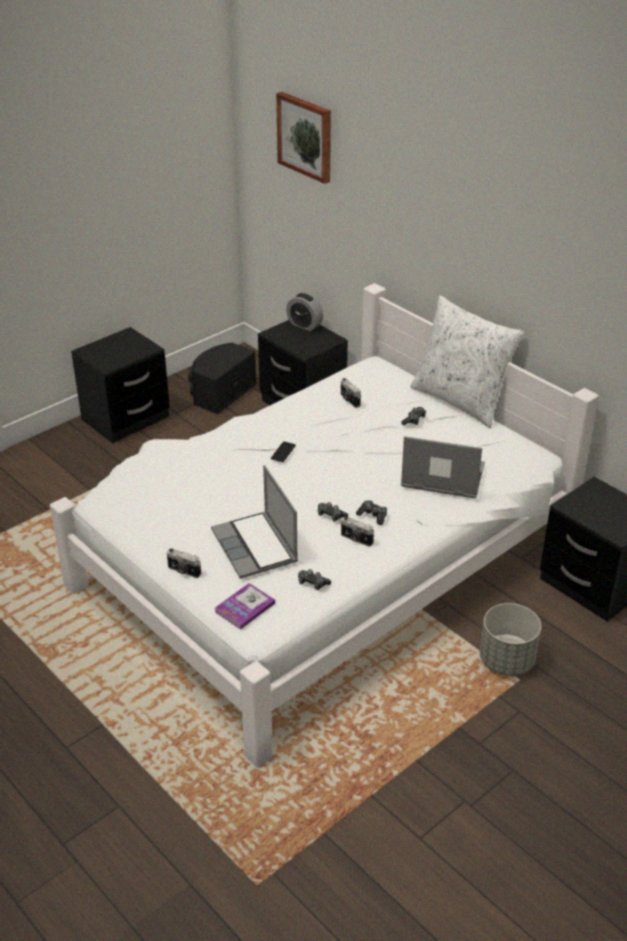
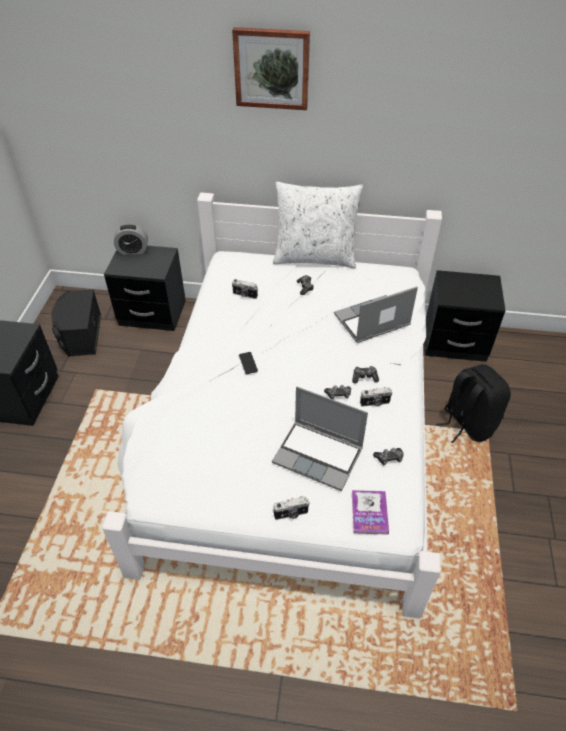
camera: 40 degrees left, 10 degrees up
(305, 136) = (86, 81): picture -> picture (272, 68)
(506, 660) = (467, 423): grey planter -> black backpack

